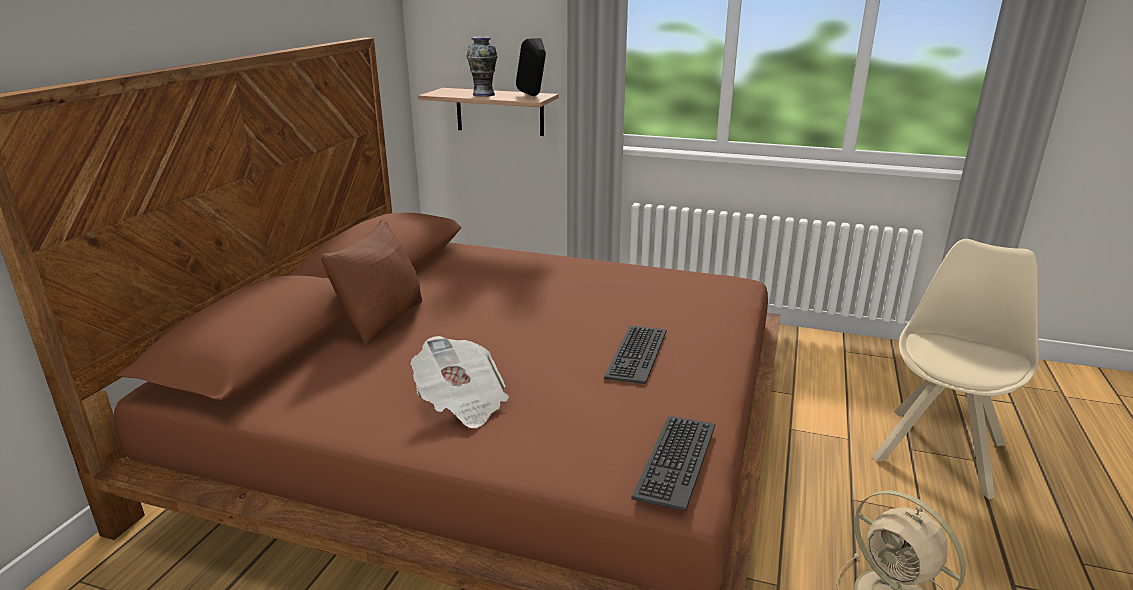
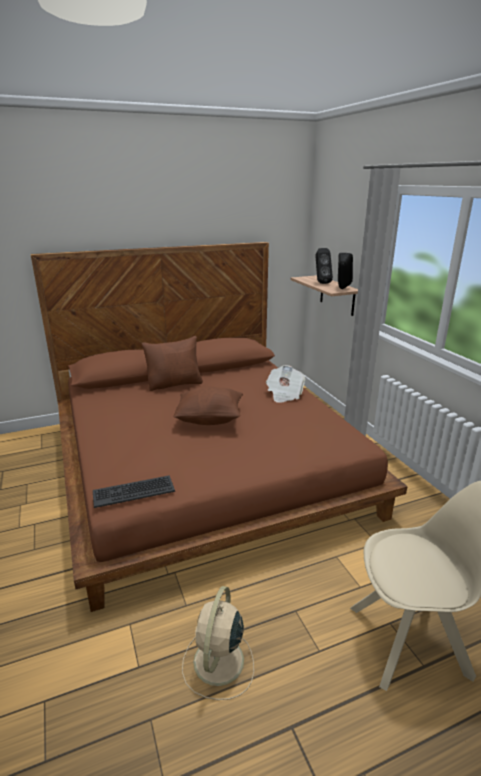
camera: 50 degrees right, 0 degrees up
(462, 402) = (128, 426): newspaper -> newspaper (284, 394)
(484, 94) = (320, 283): vase -> black speaker
(546, 335) = (210, 419): none -> brown pillow
(636, 354) = (223, 447): keyboard -> none

